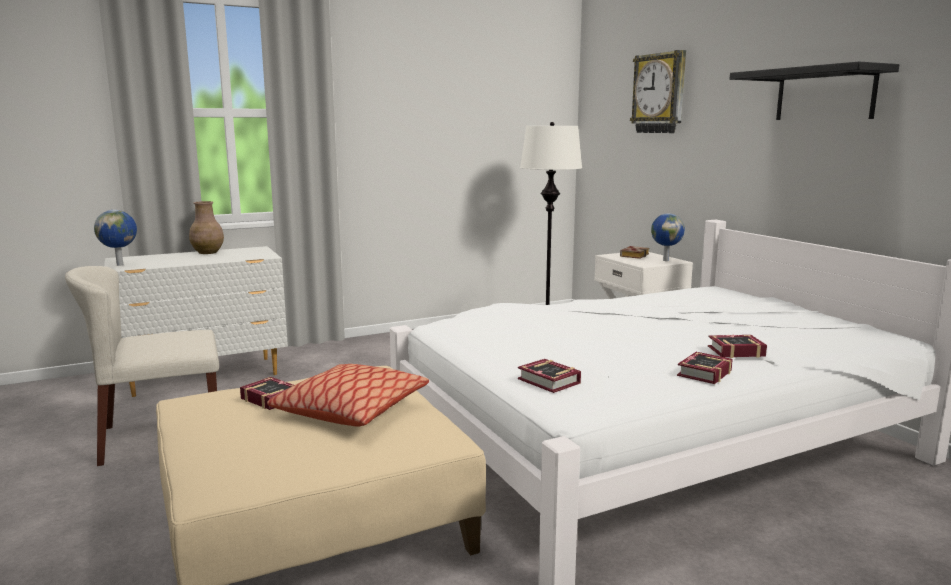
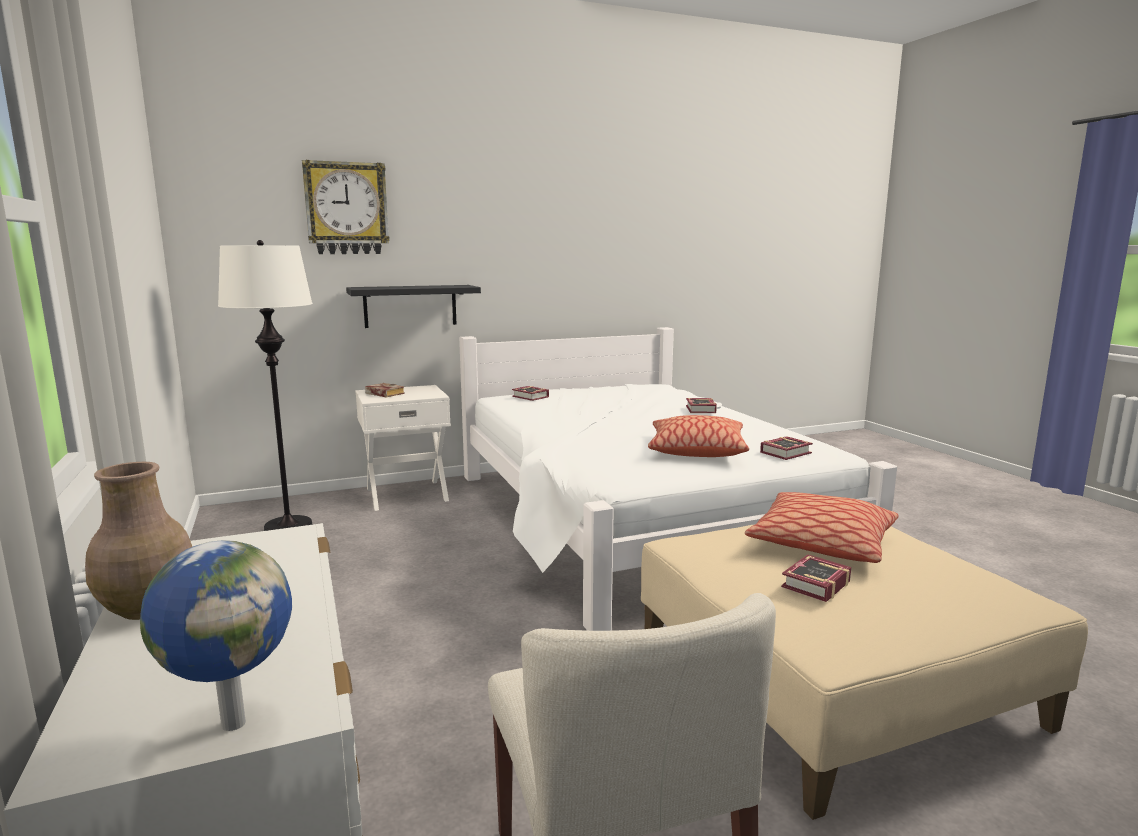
camera: 85 degrees left, 0 degrees up
(540, 347) = (696, 450): none -> pillow
(665, 260) = (420, 389): globe -> none
(702, 373) = (747, 421): book -> book (530, 397)
(824, 94) = (548, 221): black shelf -> black shelf (410, 306)

